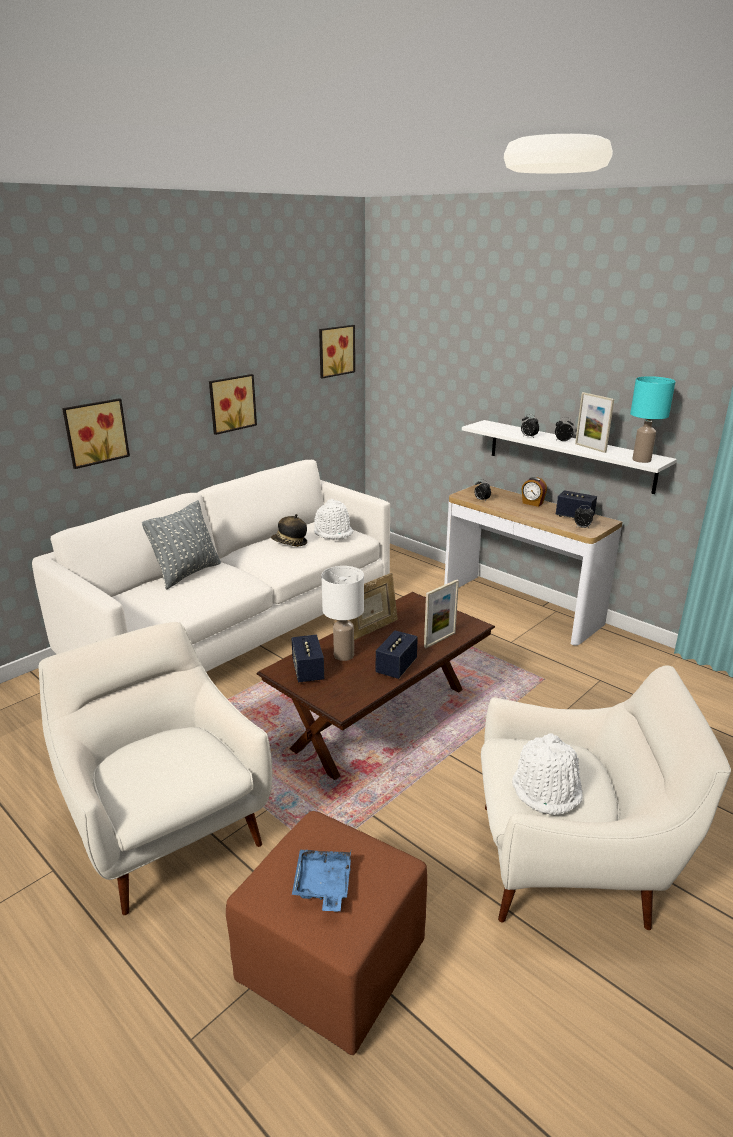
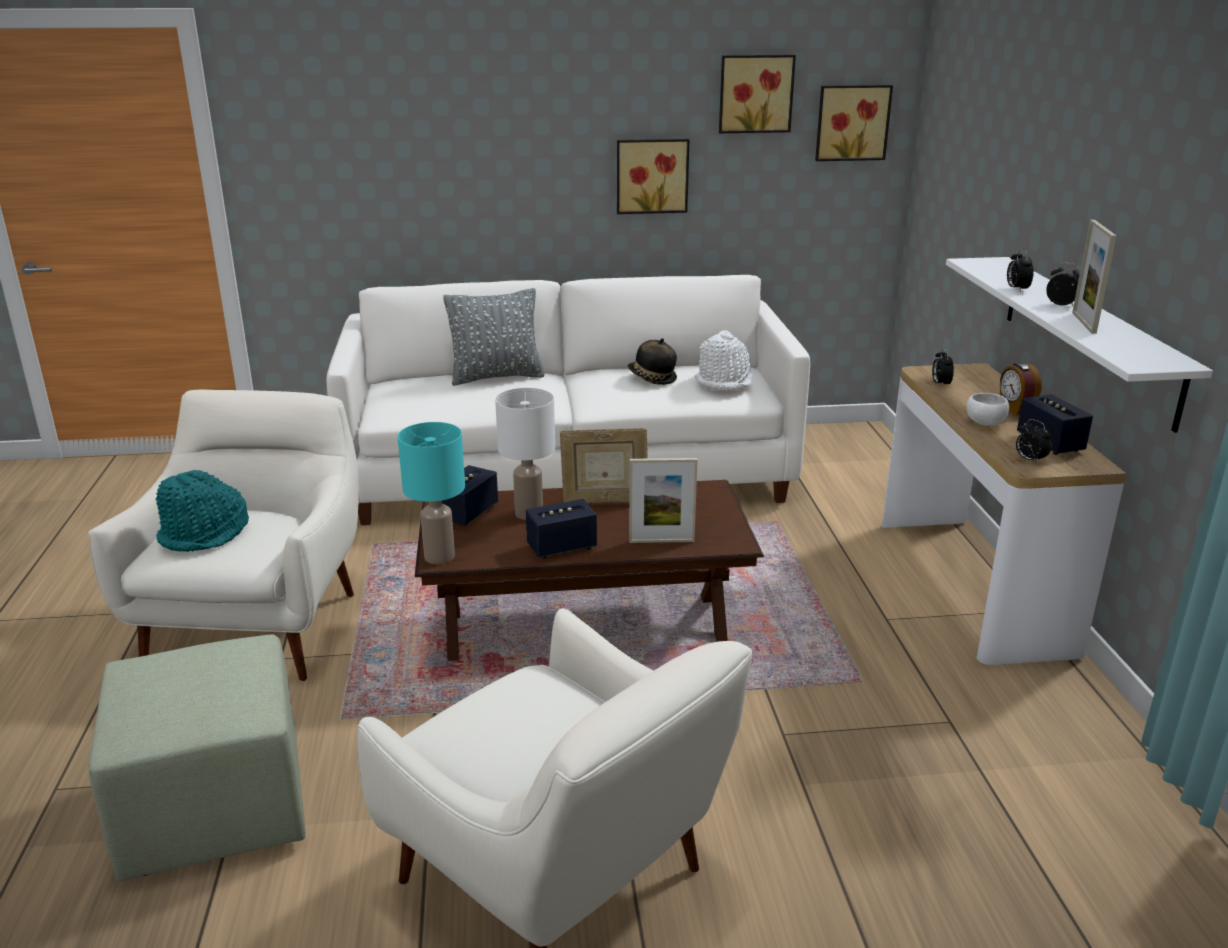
camera: 40 degrees right, 0 degrees up
(95, 432) = (449, 182): picture -> picture (755, 93)
(152, 770) = (205, 534): none -> turquoise hat
(323, 885) = (172, 691): blue tray -> none
(334, 964) = (217, 810): brown ottoman -> green ottoman
(534, 515) = (985, 423): none -> white bowl
(547, 788) = (492, 733): white hat -> none
(641, 460) = (1130, 356): turquoise table lamp -> turquoise table lamp (439, 556)

